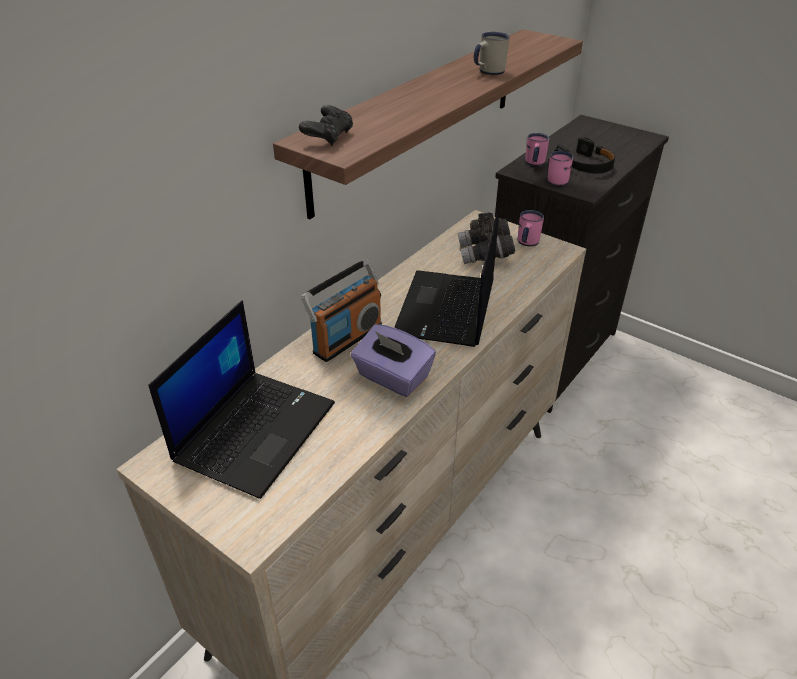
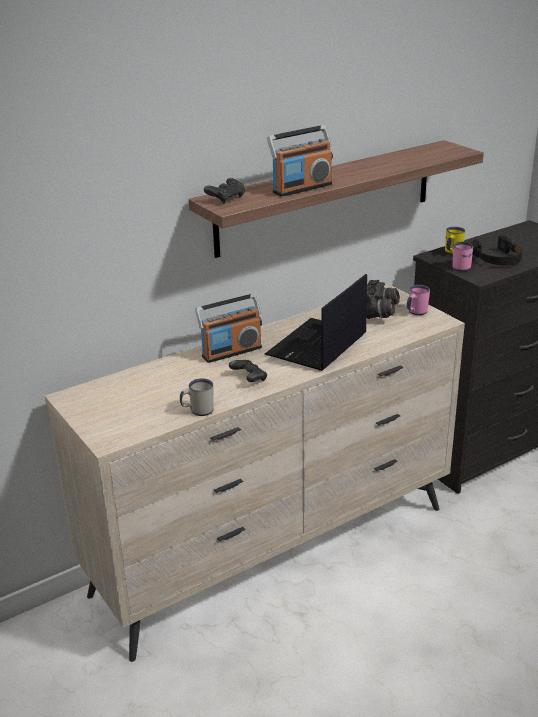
camera: 20 degrees right, 10 degrees down
(255, 430) = (139, 391): laptop -> none
(392, 377) = (249, 379): purple tissue box -> black game controller
(418, 110) = (301, 188): none -> radio
(487, 72) = (378, 168): white mug -> white mug (197, 411)
(534, 164) = (452, 253): pink mug -> yellow mug

